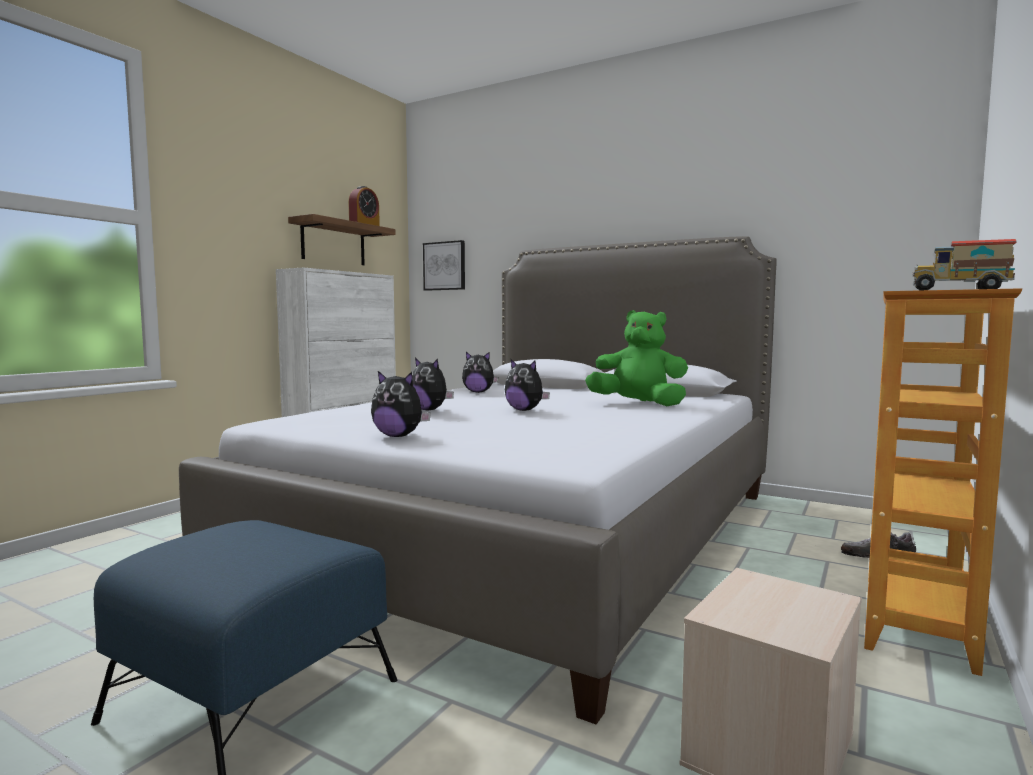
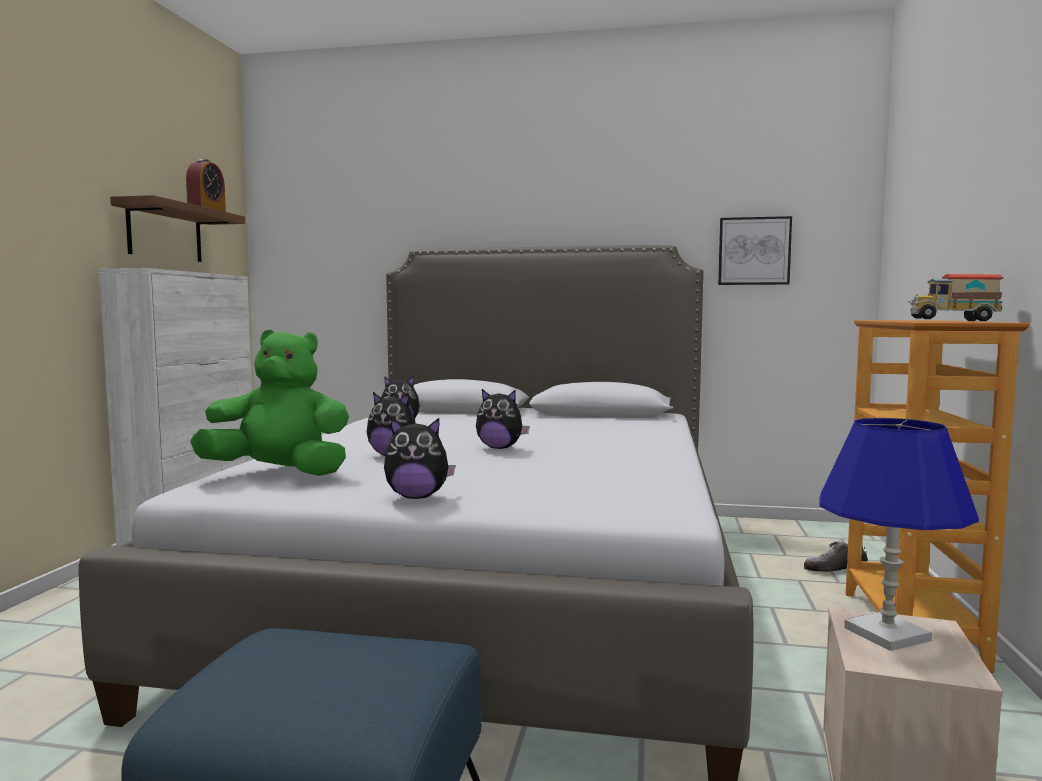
camera: 20 degrees left, 0 degrees up
(444, 266) = (302, 264): picture -> picture (754, 251)
(638, 404) = (603, 432): green plush toy -> green plush toy (280, 473)
(767, 596) = (887, 634): none -> blue table lamp

